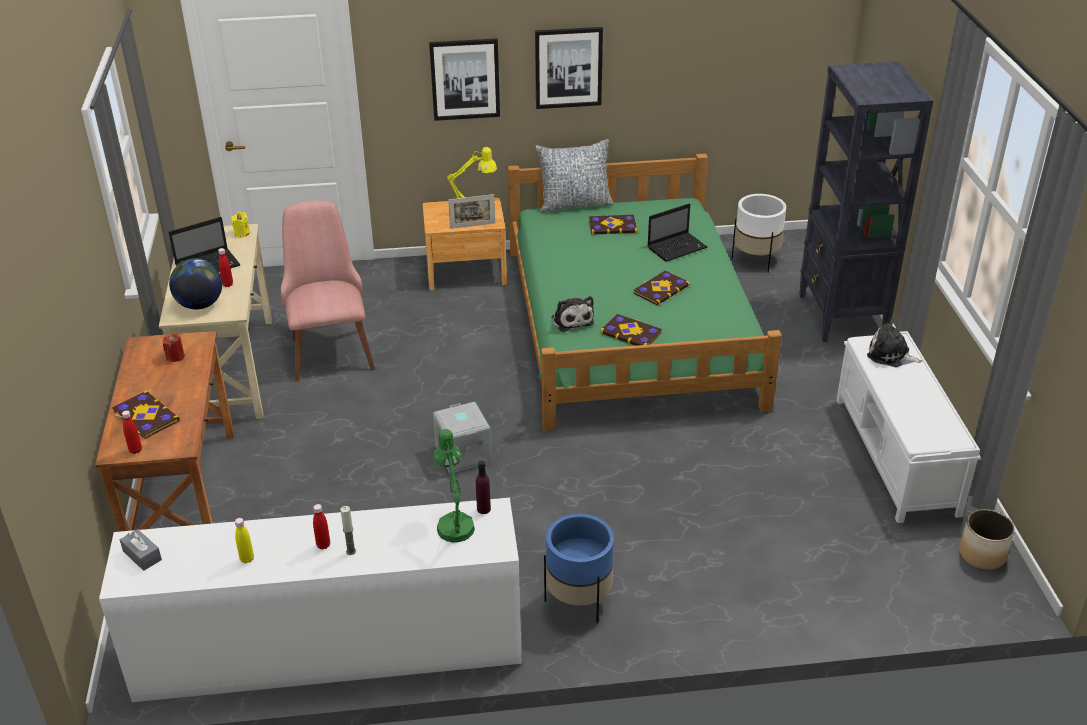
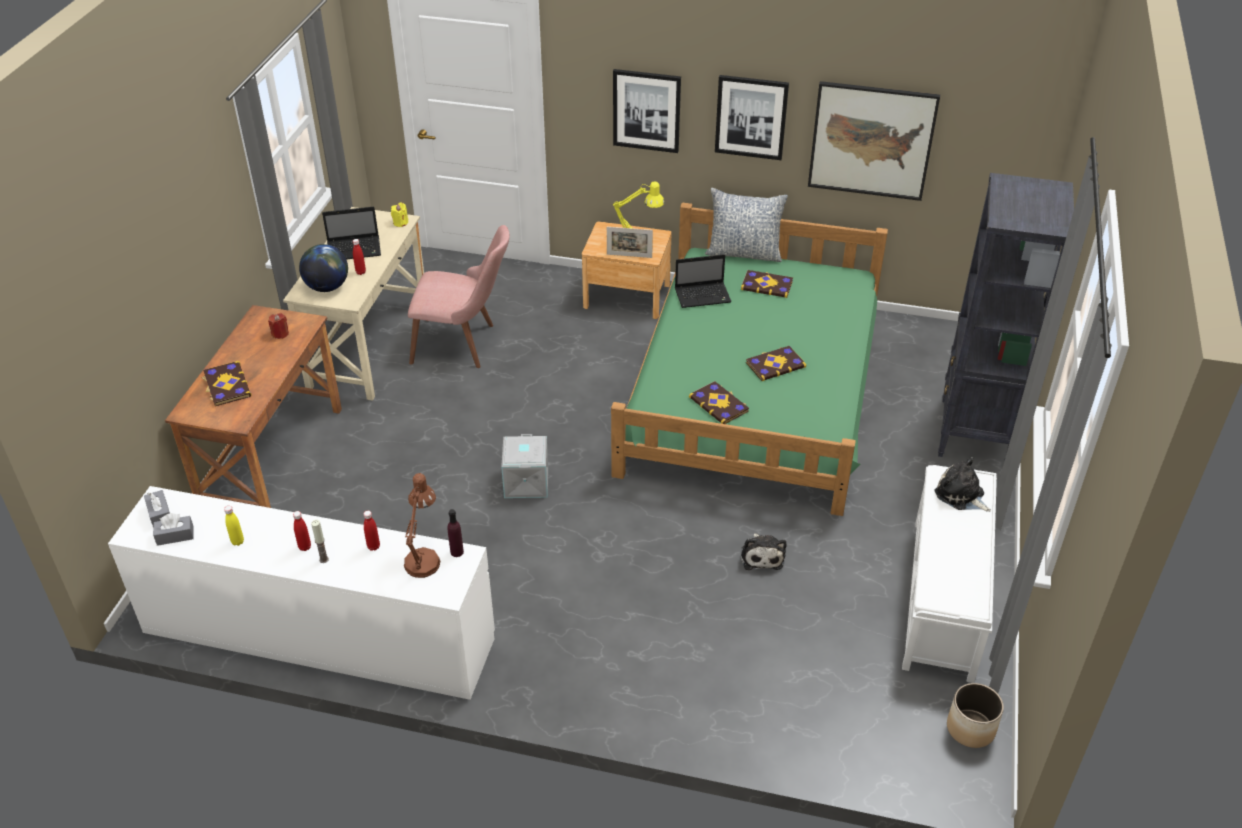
camera: 20 degrees right, 5 degrees up
(135, 450) = (202, 415): red bottle -> red bottle (373, 546)
(173, 571) = (175, 536): none -> grey tissue box
(329, 346) = (464, 344): pink chair -> pink chair turned 90 degrees clockwise
(454, 523) = (424, 558): green table lamp -> brown table lamp
(571, 320) = (670, 376): plush toy -> plush toy (762, 556)
(579, 600) = (552, 655): blue planter -> none
(677, 247) = (818, 323): laptop -> laptop (703, 296)
(683, 70) = (871, 140): none -> picture
(756, 260) = (919, 349): white planter -> none

